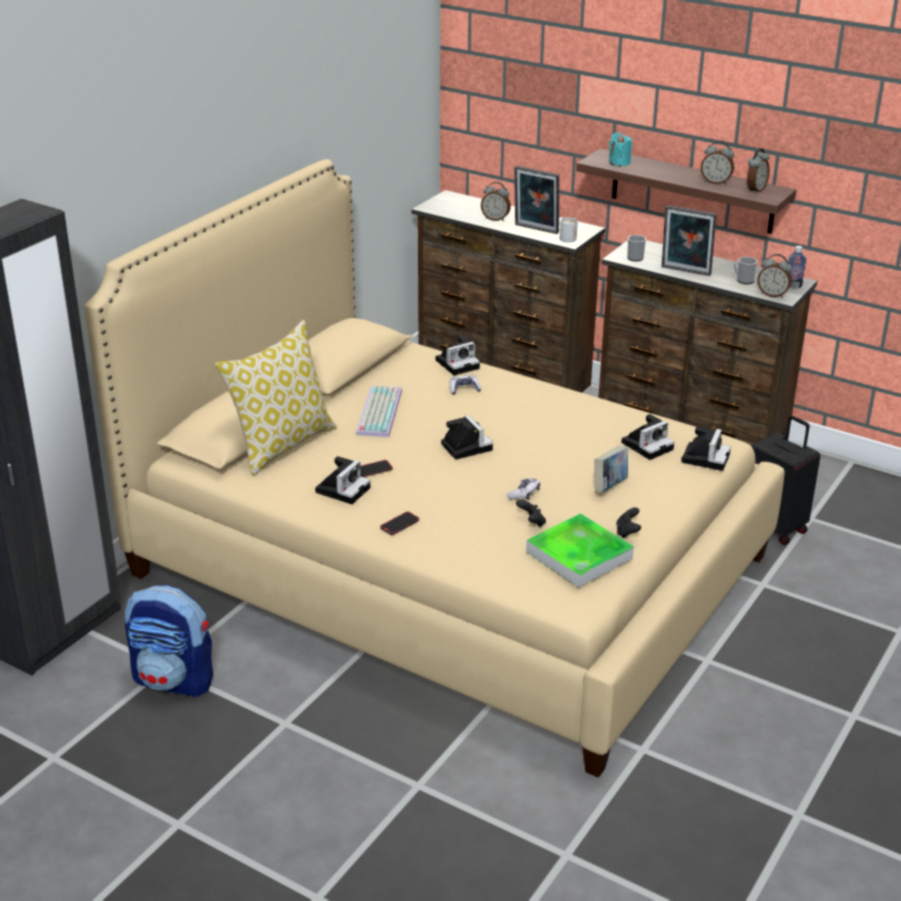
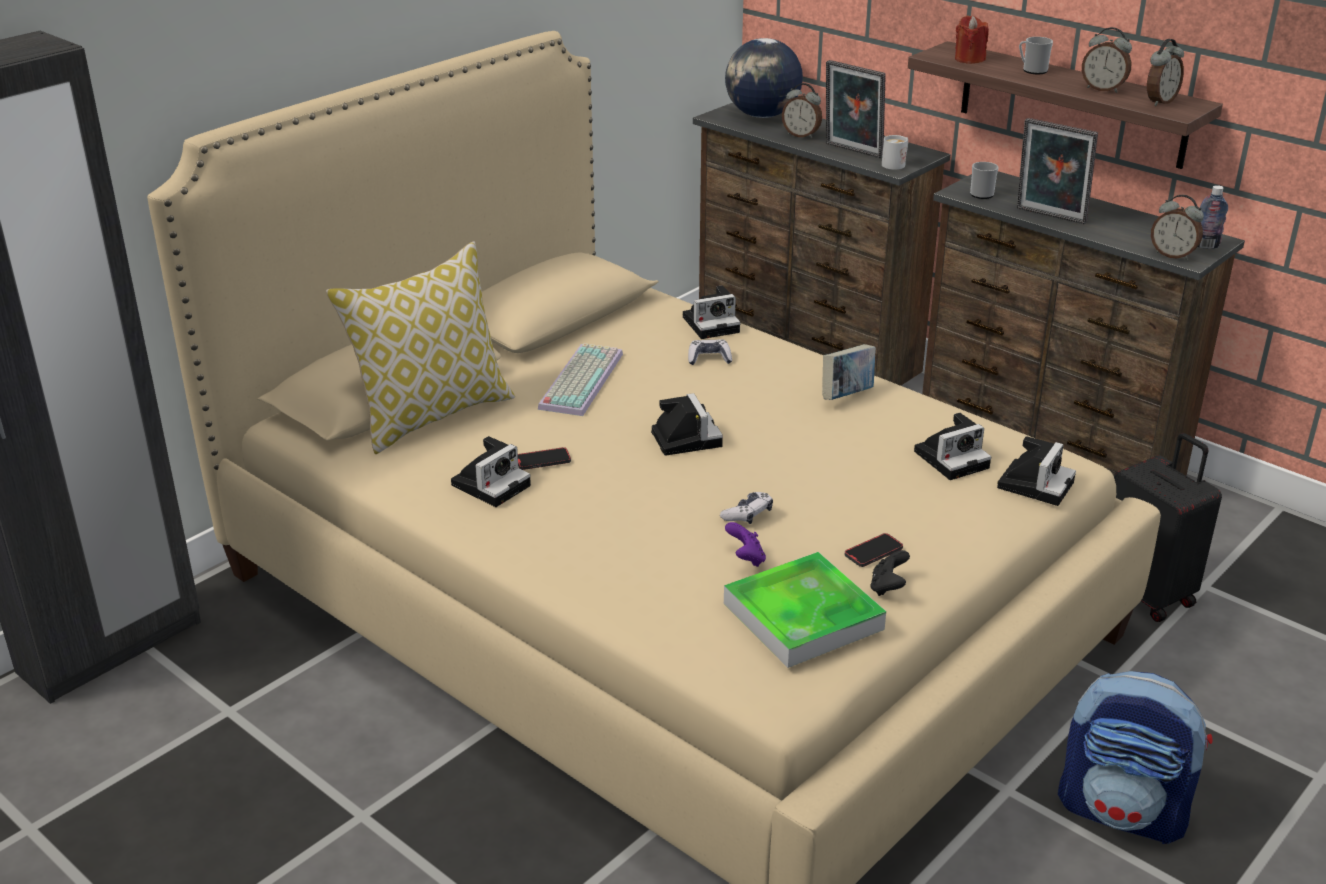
camera: 10 degrees right, 0 degrees up
(174, 680) = (234, 732): backpack -> backpack (1123, 811)
(399, 525) = (553, 544): phone -> phone (873, 552)
(462, 204) = (762, 115): none -> globe
(531, 522) = (746, 558): black game controller -> purple game controller
(609, 486) = (879, 514): book -> book (847, 396)
(619, 163) = (969, 59): turquoise candle -> red candle
(743, 280) = (1132, 233): mug -> mug (1032, 70)

